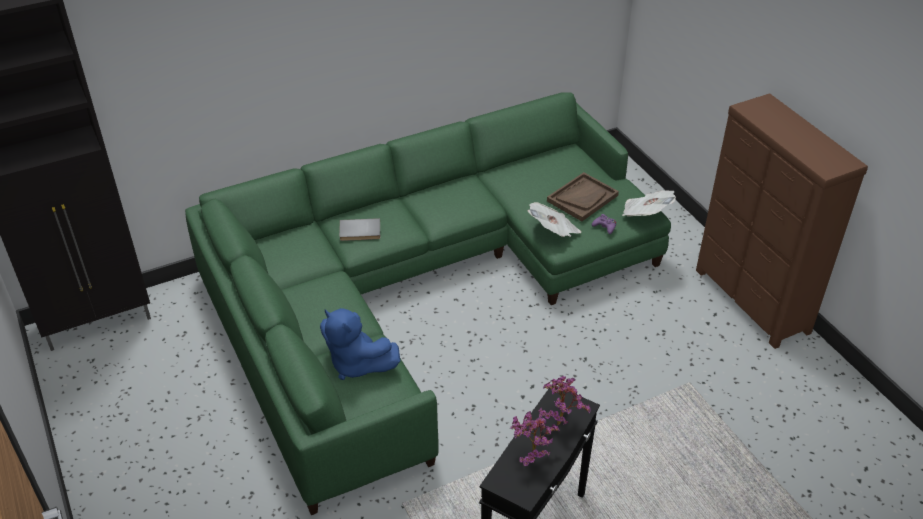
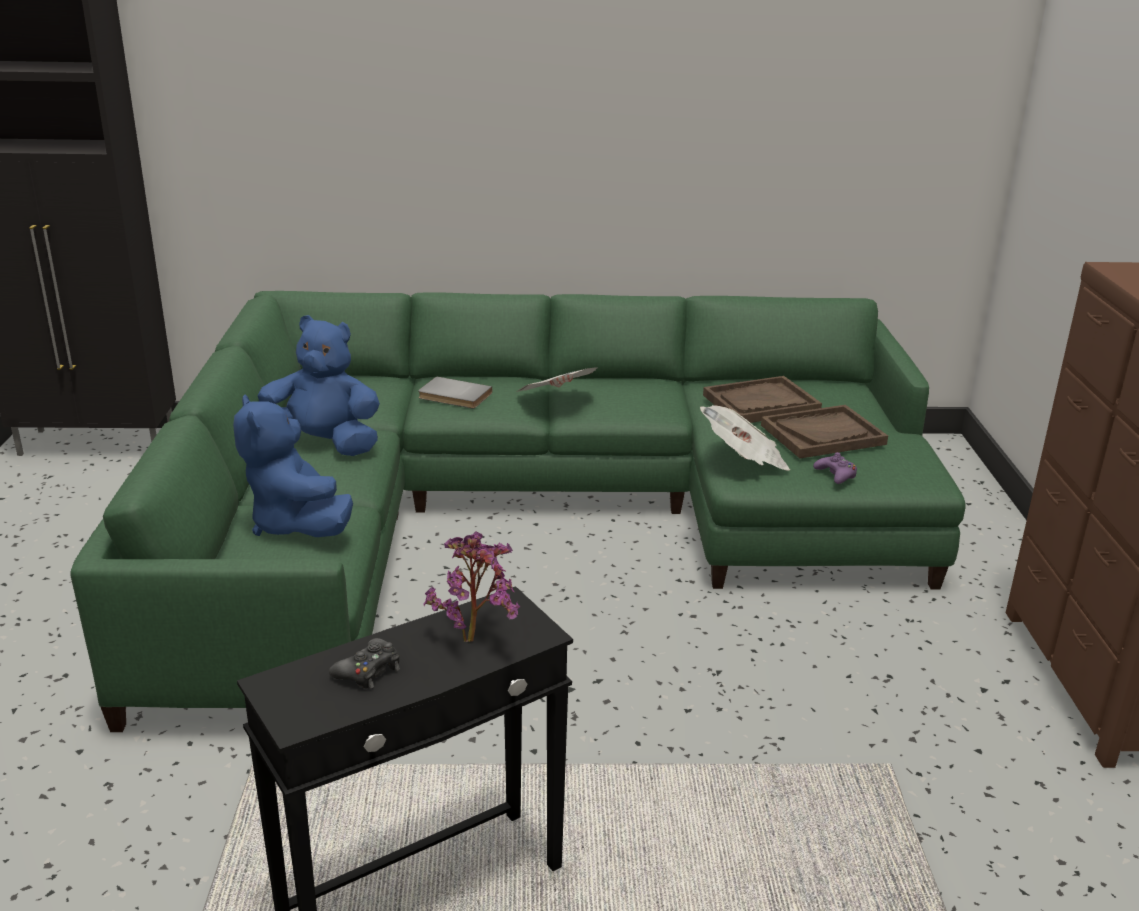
camera: 25 degrees right, 15 degrees down
(316, 298) = (322, 444): none -> blue plush toy
(530, 457) = (368, 671): potted plant -> black game controller
(535, 182) = (761, 403): none -> brown tray
(645, 214) = (921, 476): newspaper -> newspaper (556, 400)

